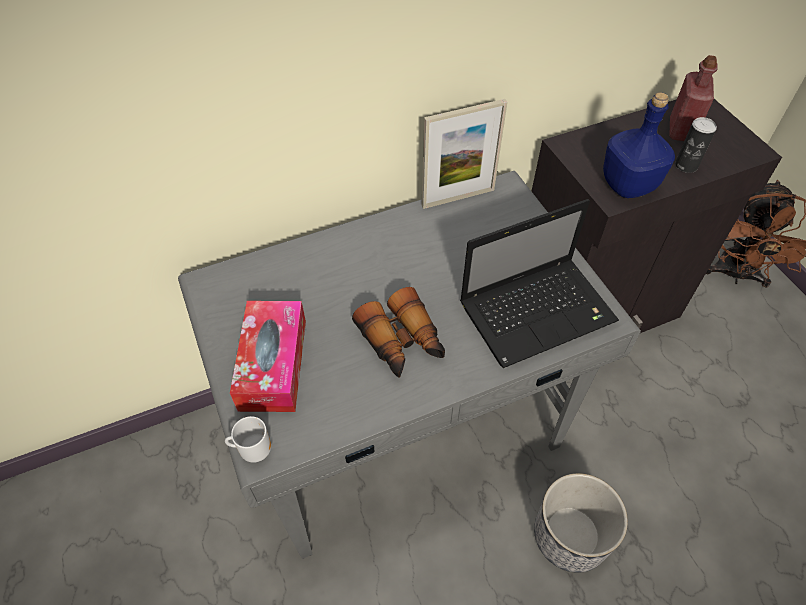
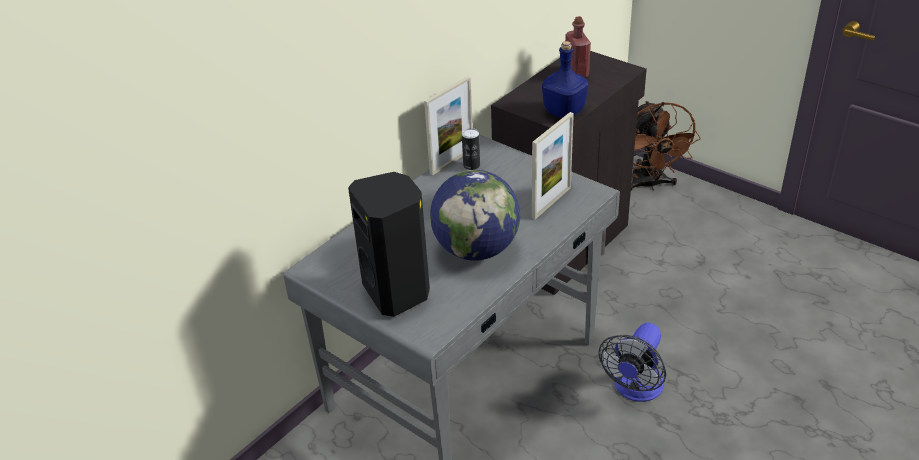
camera: 25 degrees left, 15 degrees down
(254, 449) = (423, 337): mug -> none
(273, 364) = (398, 292): tissue box -> black speaker
(402, 343) = (476, 249): binoculars -> globe
(539, 311) = (551, 202): laptop -> picture frame
(570, 536) = (635, 389): planter -> fan
(686, 165) = (592, 90): can -> can (471, 165)

